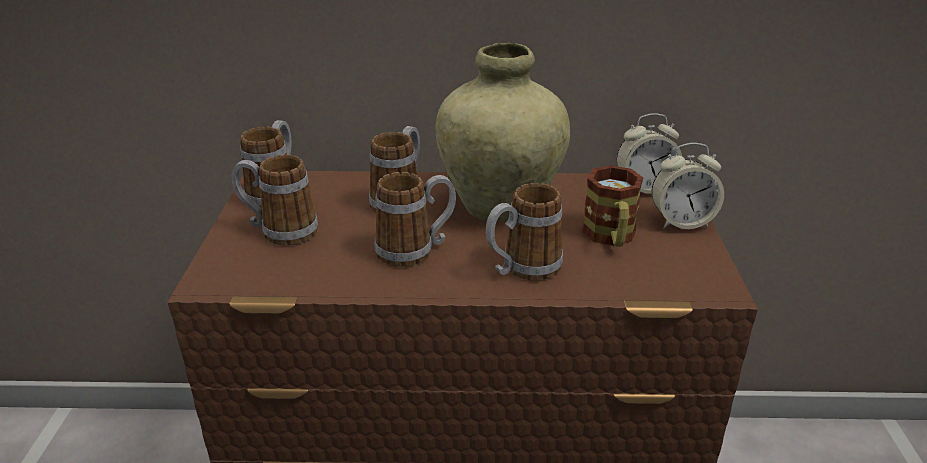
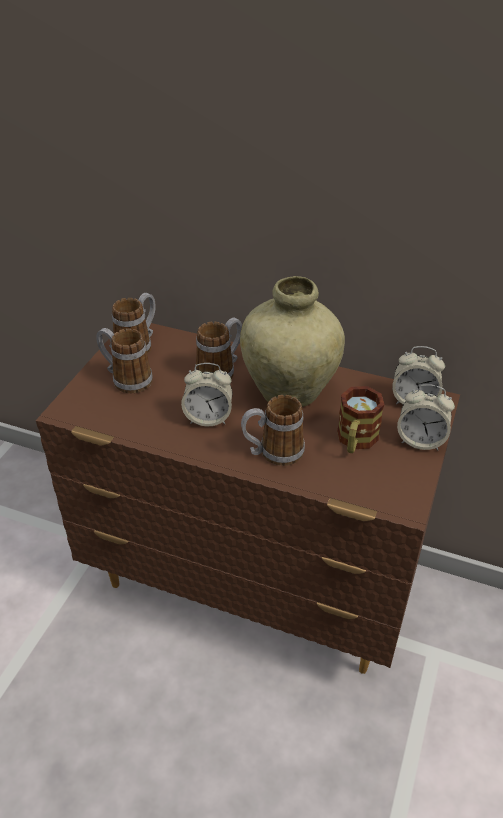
camera: 20 degrees right, 10 degrees up
(415, 250) = (208, 418): mug -> alarm clock

